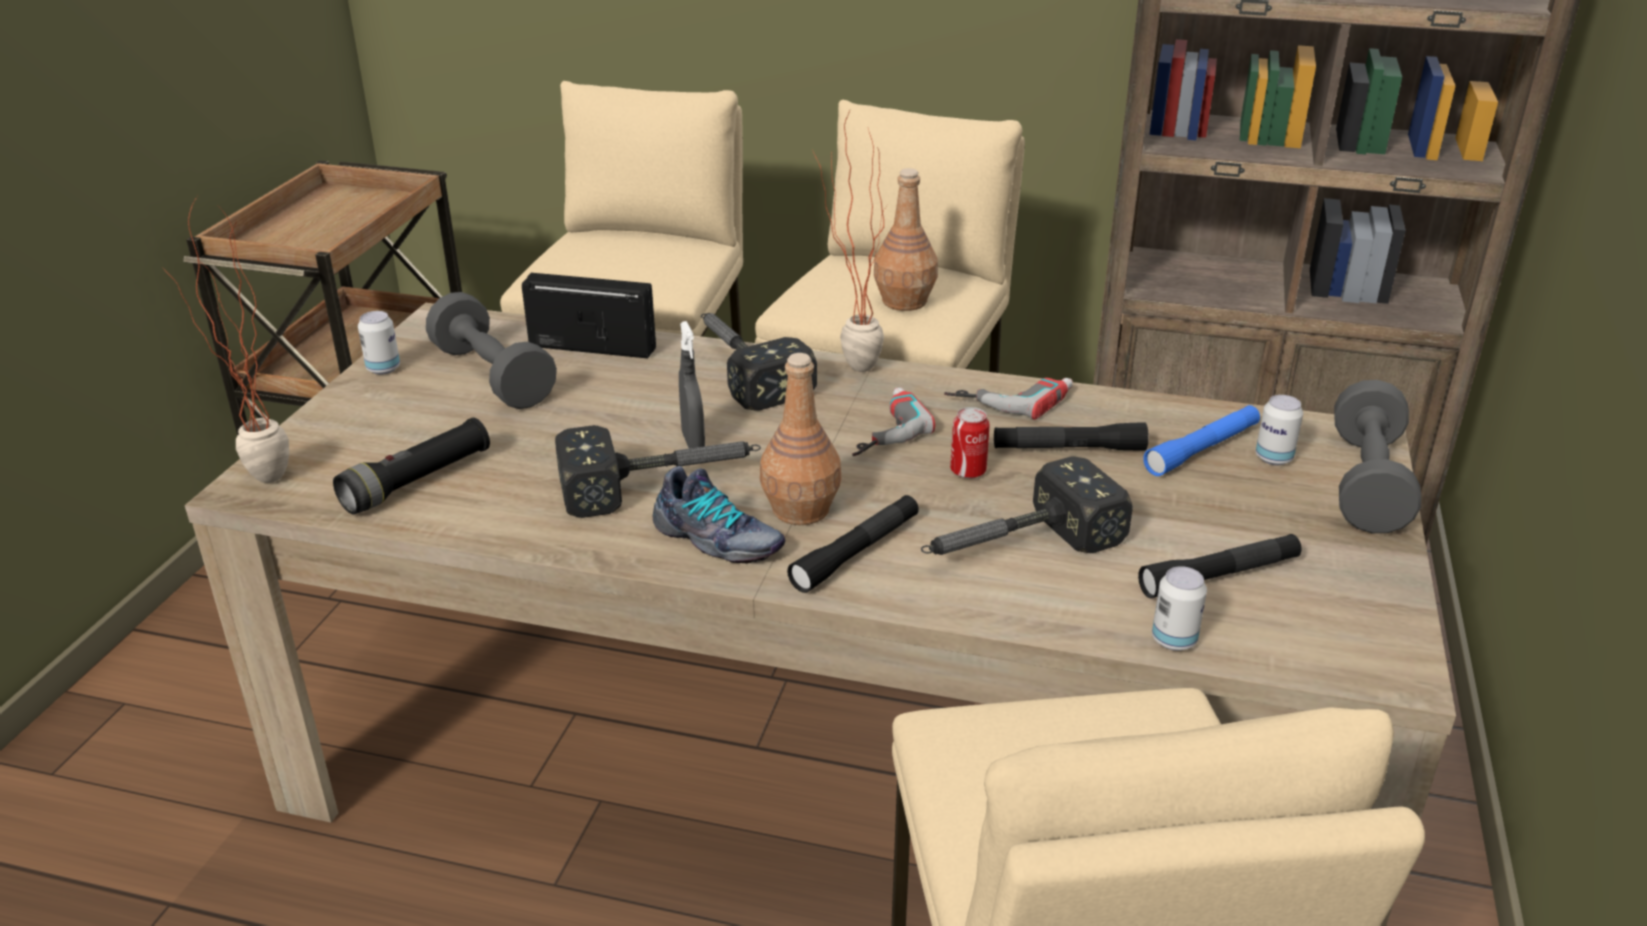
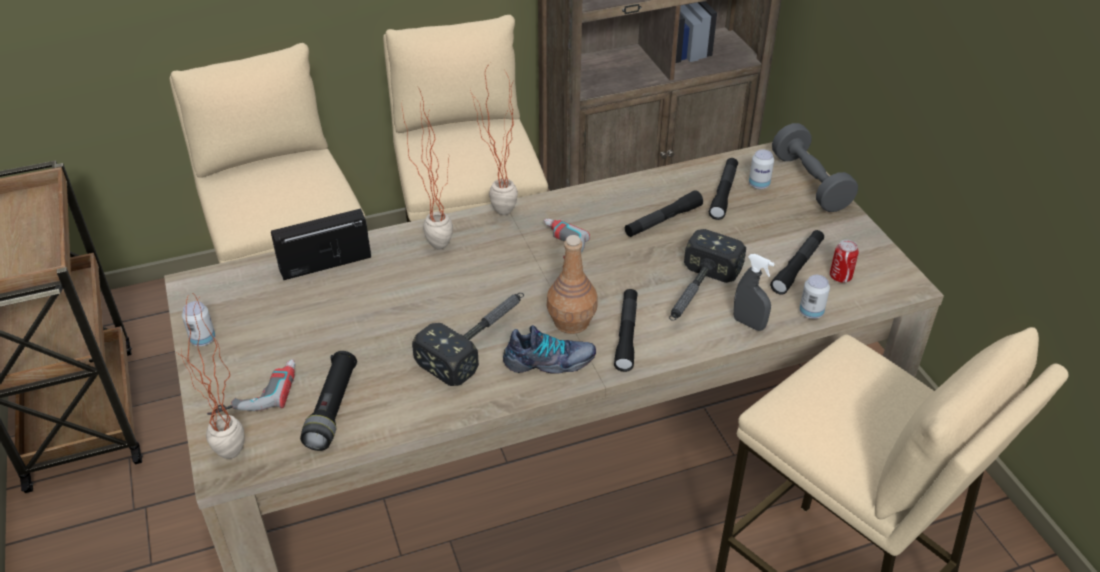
camera: 35 degrees left, 10 degrees up
(493, 376) = (287, 313): grey dumbbell -> none
(693, 442) = (465, 304): grey spray bottle -> grey spray bottle (749, 323)
(742, 368) = (436, 240): hammer -> potted plant
(904, 301) = (488, 154): brown bottle -> none
(968, 471) = (629, 257): can -> can (840, 277)
(1010, 396) = (602, 198): power drill -> power drill (255, 391)
(1202, 450) = (723, 193): blue flashlight -> black flashlight

